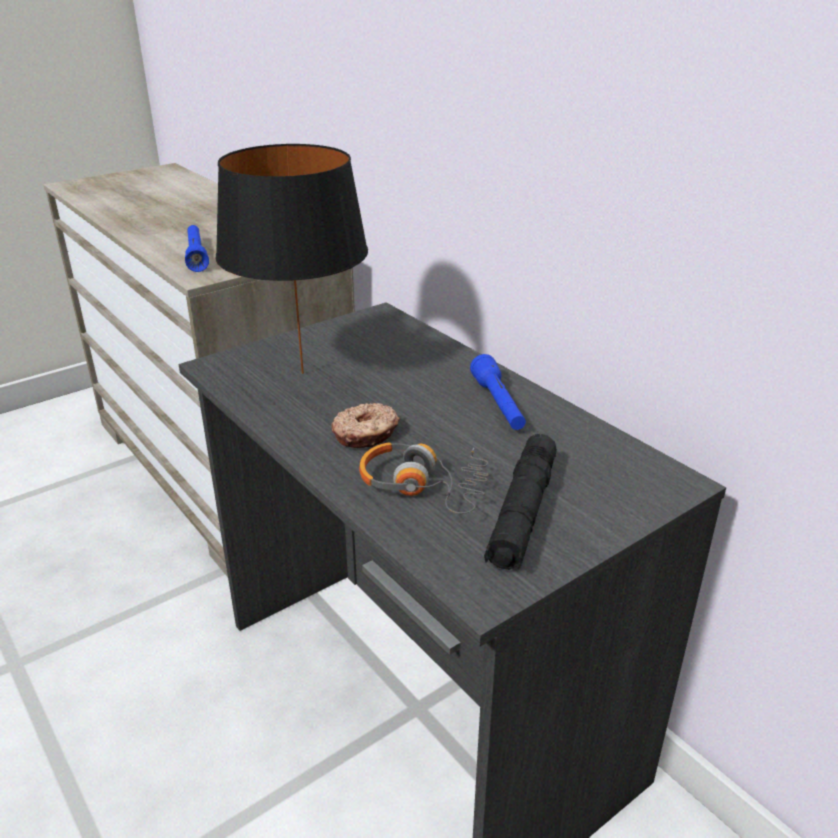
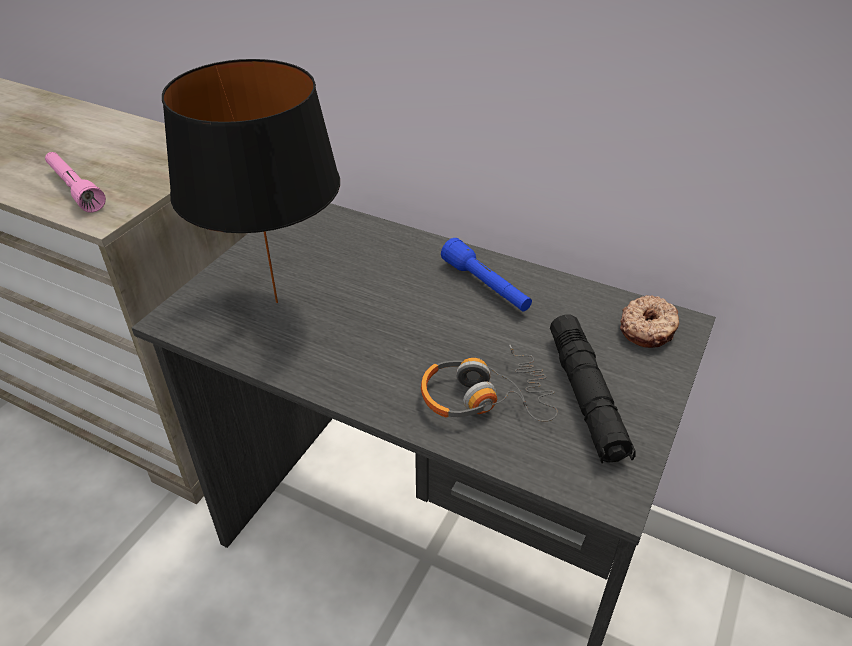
camera: 25 degrees left, 10 degrees up
(196, 255) = (75, 189): blue flashlight -> pink flashlight
(366, 435) = (392, 357): donut -> donut (648, 329)

